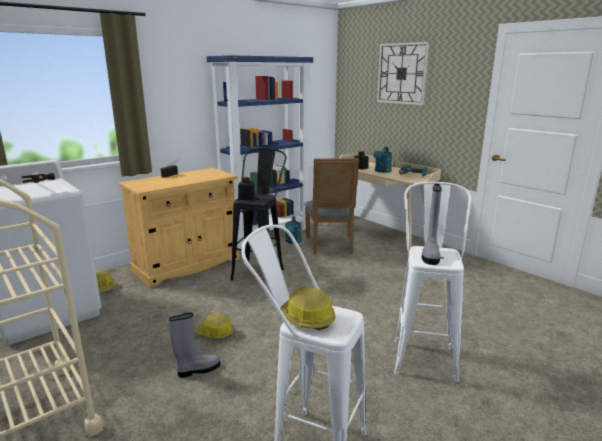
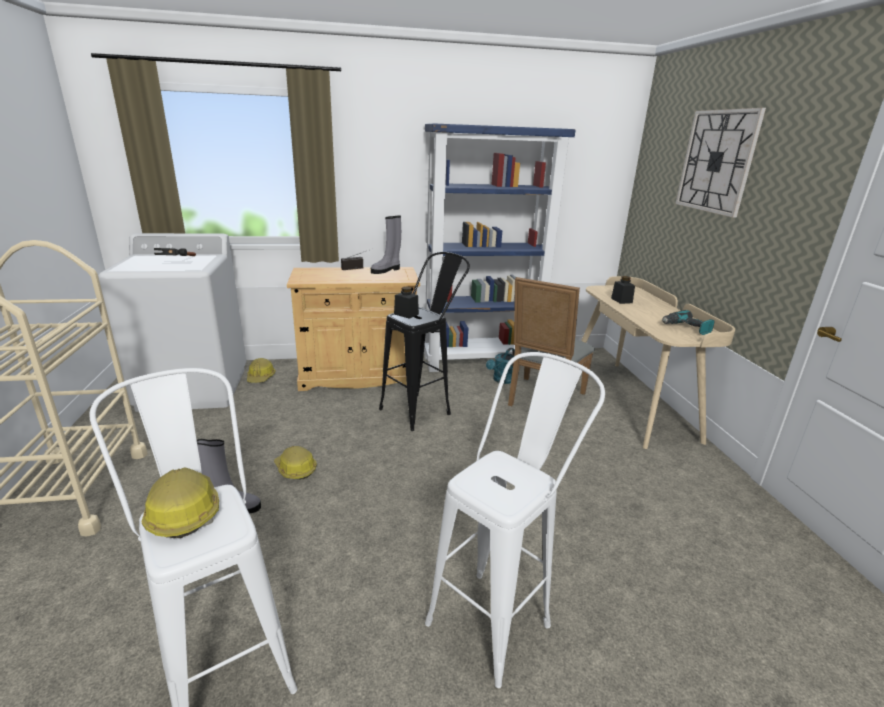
camera: 30 degrees right, 5 degrees up
(382, 171) = (645, 312): turquoise watering can -> none
(430, 255) = (497, 476): grey boot -> grey boot (386, 270)

